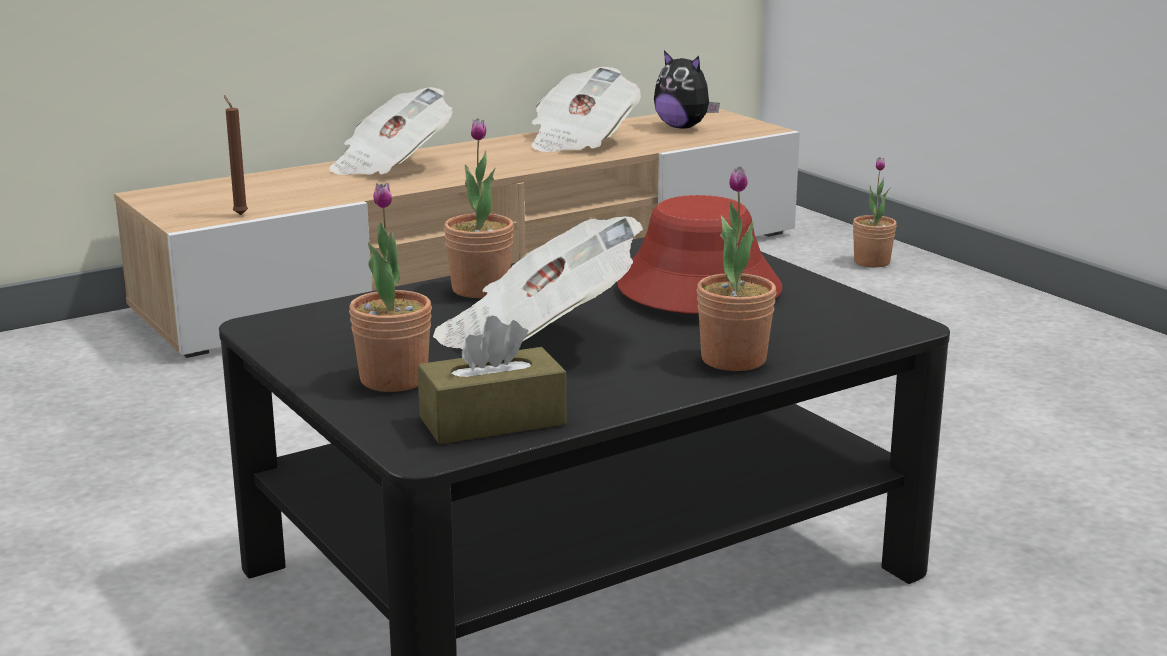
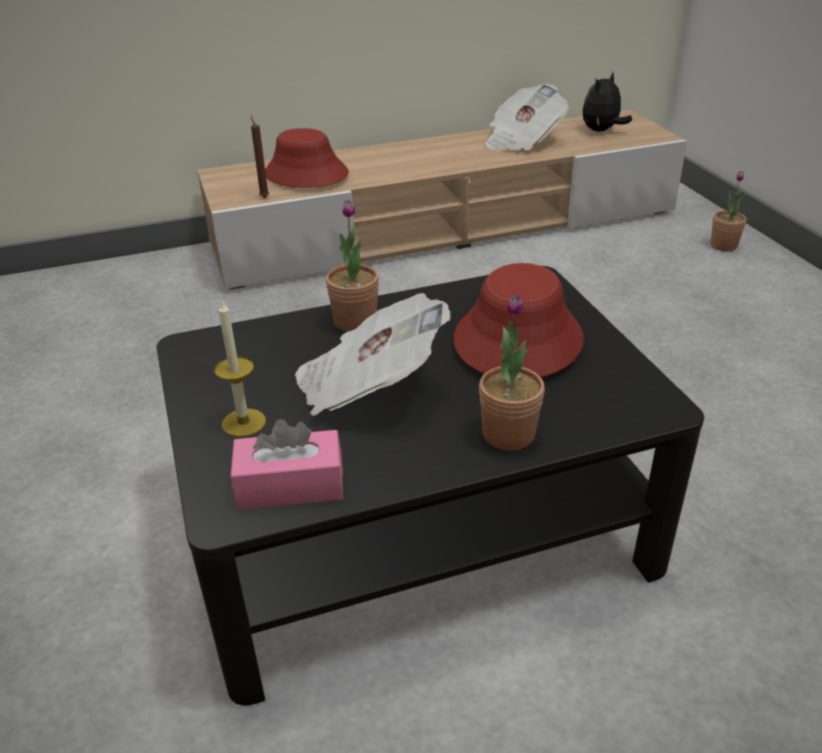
camera: 15 degrees right, 15 degrees up
(287, 189) = (305, 174): none -> red hat
(391, 165) = (383, 156): newspaper -> none
(393, 379) = (243, 423): potted plant -> candle
(492, 421) = (290, 486): brown tissue box -> pink tissue box
(683, 127) = (601, 131): plush toy -> plush toy turned 75 degrees clockwise

